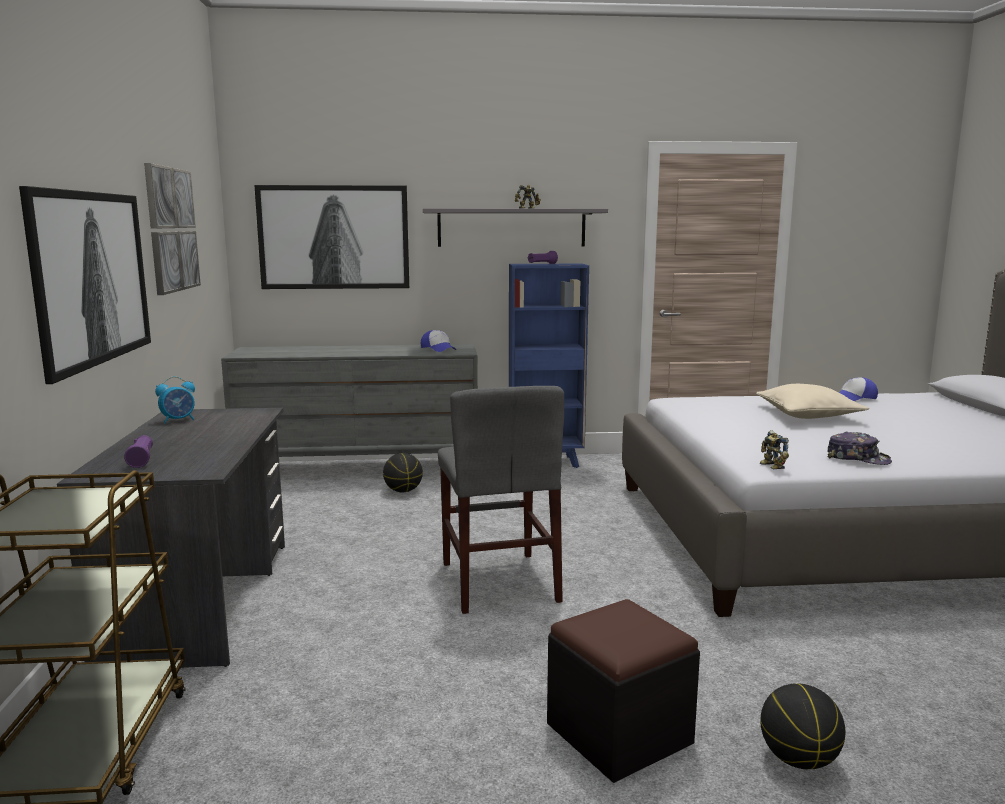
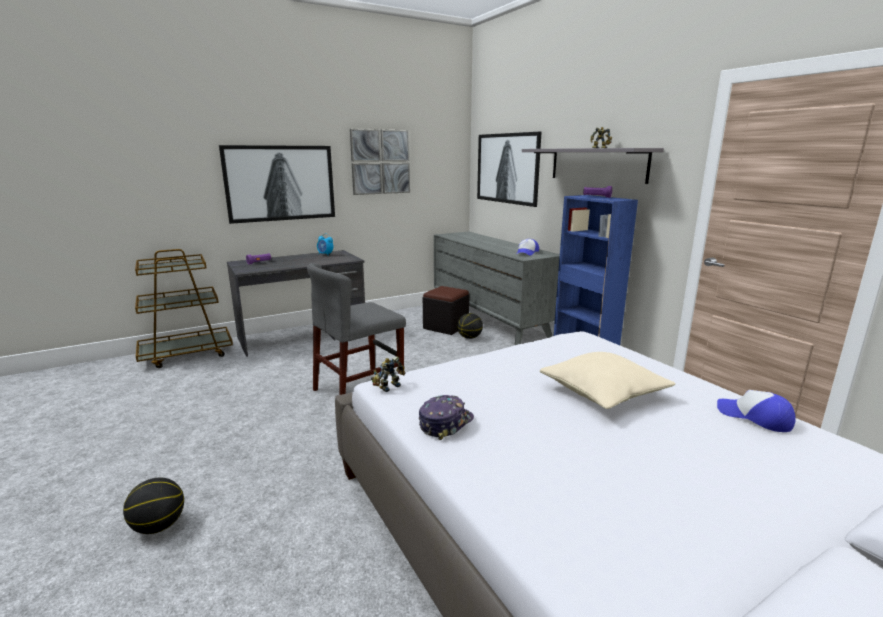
camera: 65 degrees right, 5 degrees up
(619, 734) = (191, 457): black ottoman -> black ottoman (446, 327)
(858, 459) = (445, 423): cap -> cap turned 150 degrees counterclockwise

